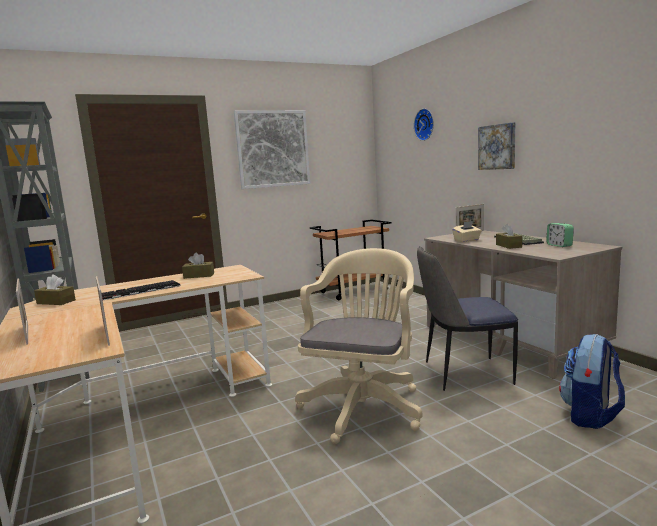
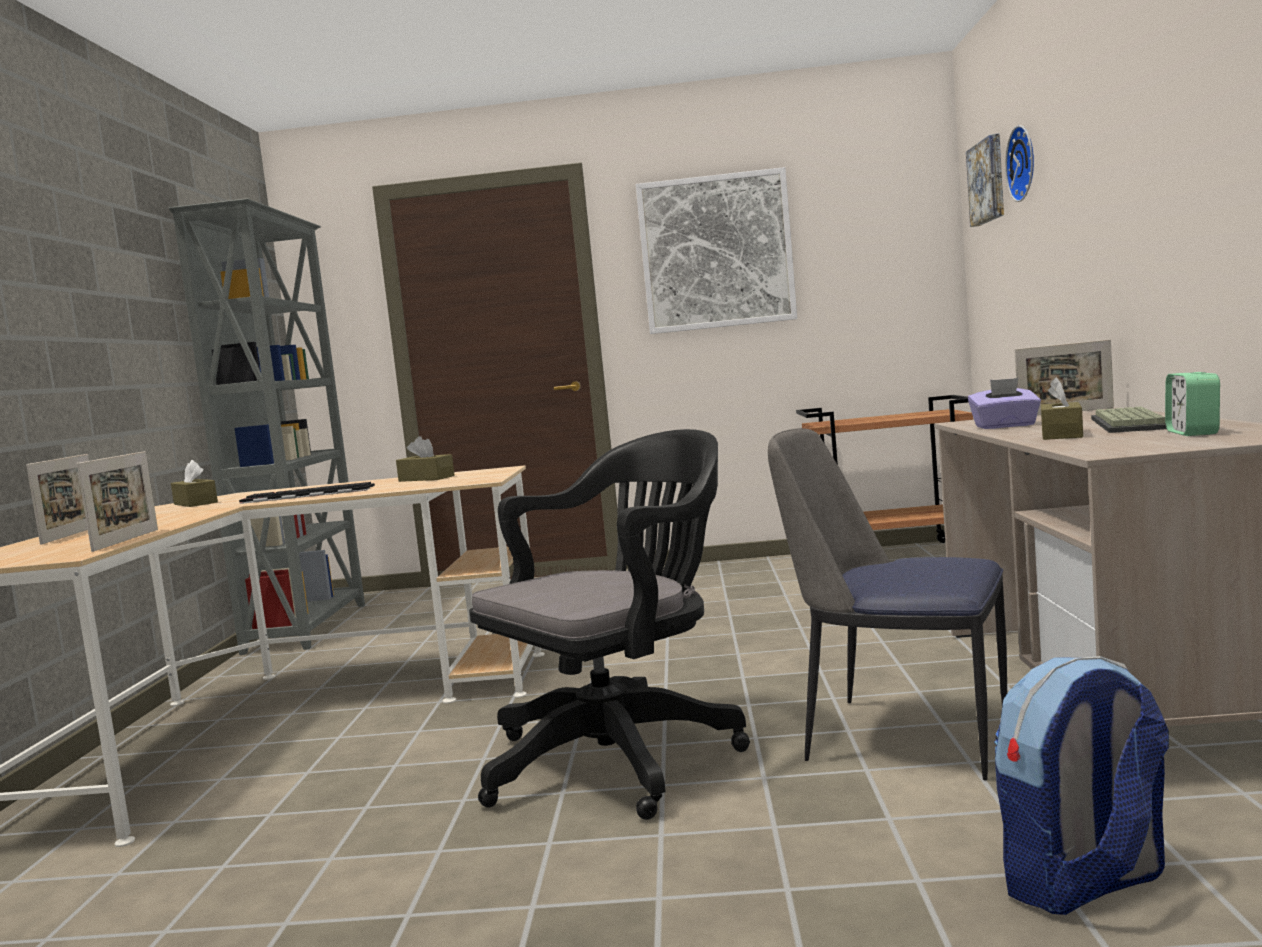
camera: 30 degrees right, 5 degrees down
(364, 405) = (621, 757): beige office chair -> black office chair
(467, 240) = (1005, 426): beige tissue box -> purple tissue box
(497, 147) = (1133, 192): picture -> picture (989, 181)

